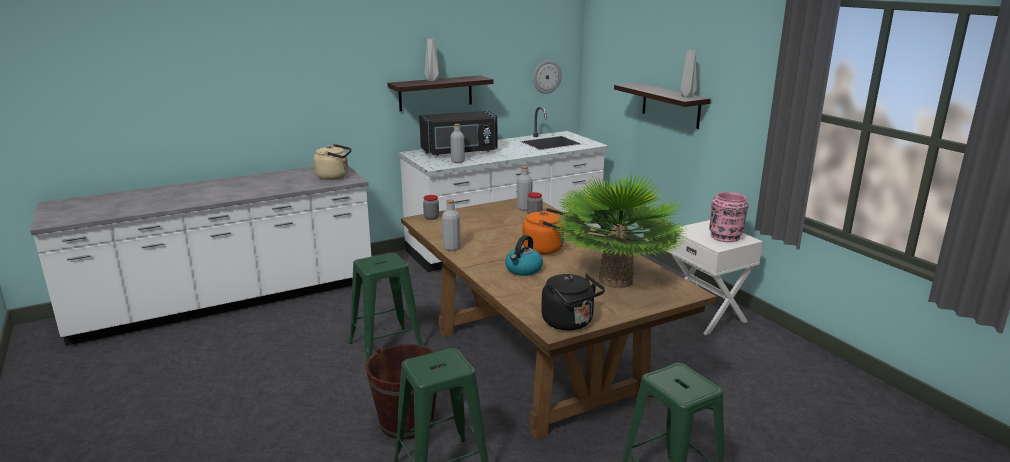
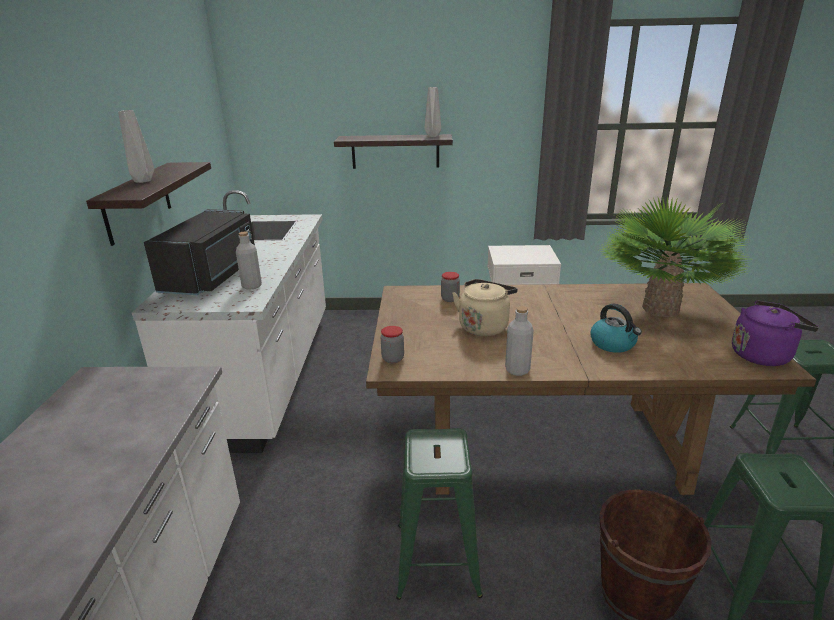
camera: 60 degrees left, 5 degrees up
(334, 176) = (146, 391): beige kettle -> beige kettle (484, 326)
(524, 208) = (423, 299): grey bottle -> none
(546, 76) = (211, 152): wall clock -> none
(546, 249) = (559, 318): orange kettle -> none
(570, 323) = (763, 355): black kettle -> purple kettle
(726, 237) = (532, 252): pink vase -> none

